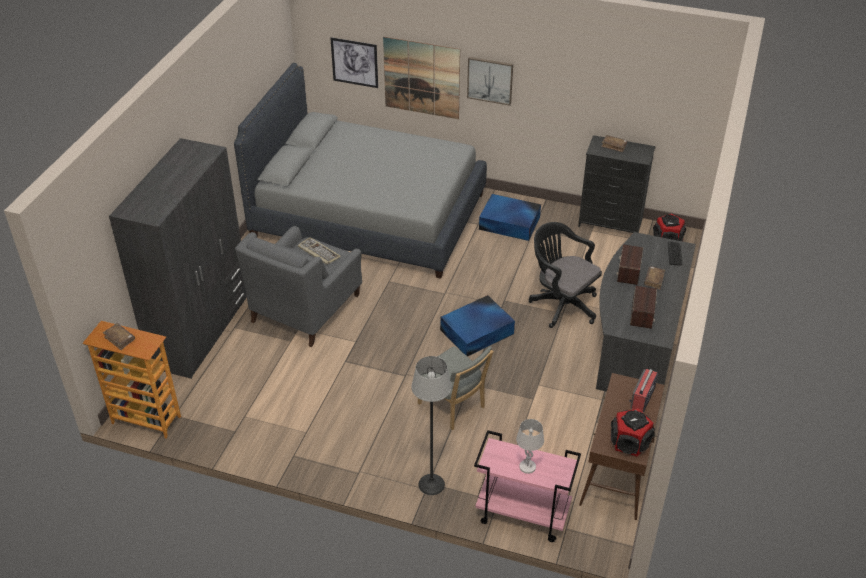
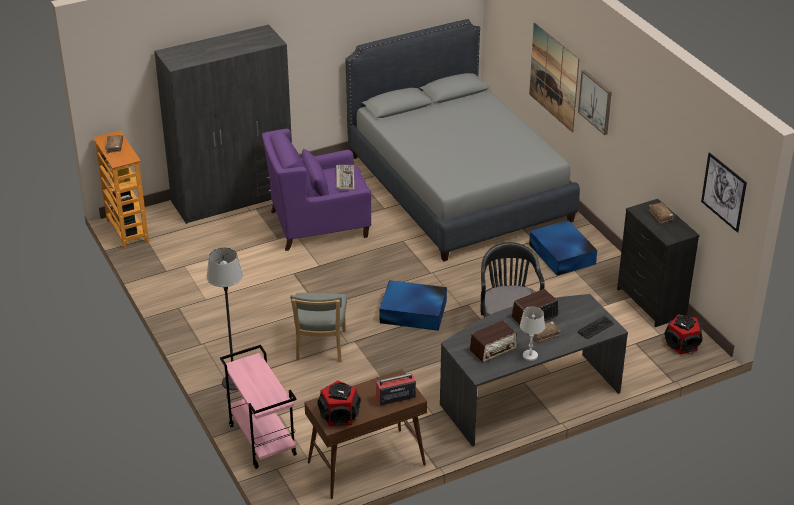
camera: 45 degrees right, 5 degrees down
(306, 308) = (319, 224): grey armchair -> purple armchair
(354, 62) = (516, 40): picture -> picture (723, 192)
(527, 467) = (255, 385): white table lamp -> white table lamp (530, 356)

